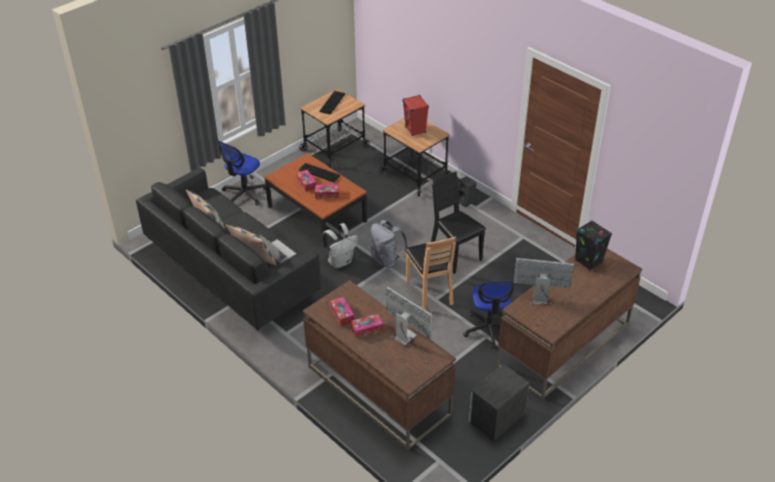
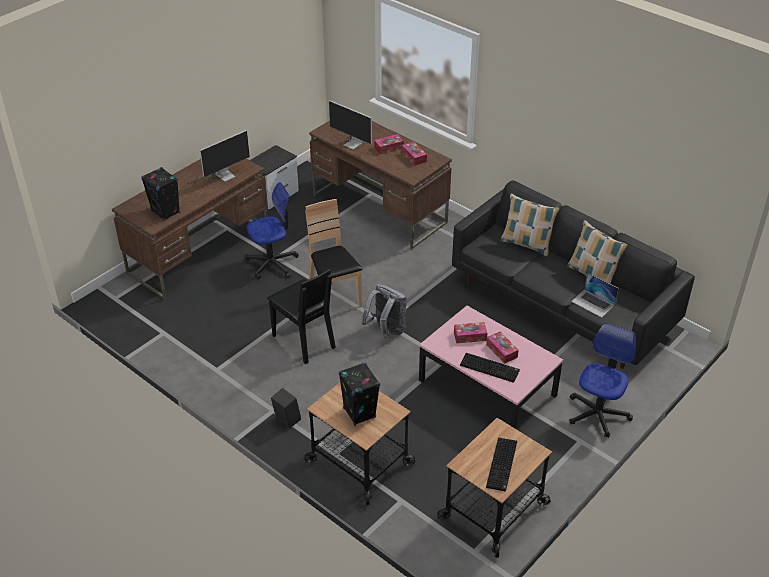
camera: 175 degrees right, 0 degrees up
(278, 251) = (503, 256): laptop -> laptop (593, 303)
(316, 214) = (487, 388): brown coffee table -> pink coffee table
(340, 261) = (441, 325): white backpack -> none
(415, 130) = (359, 413): red speaker -> black speaker
(489, 329) = (272, 263): office chair -> office chair turned 75 degrees clockwise
(545, 299) = (220, 177): monitor -> monitor turned 45 degrees counterclockwise

